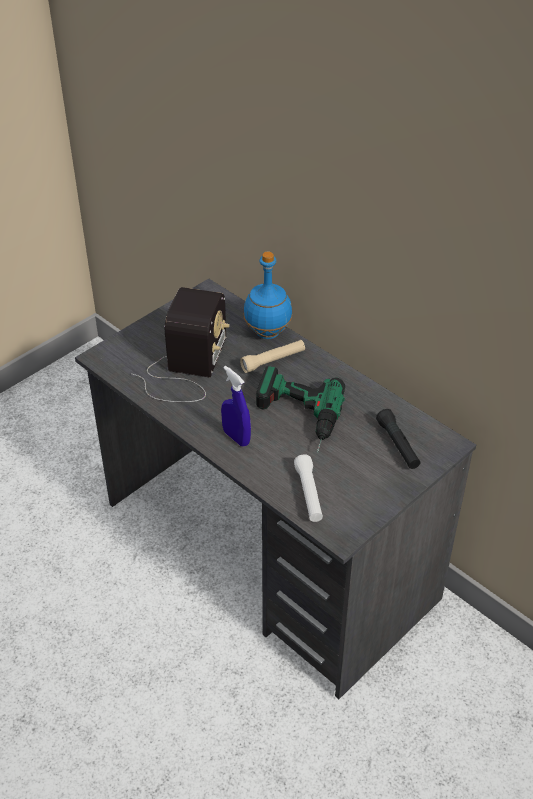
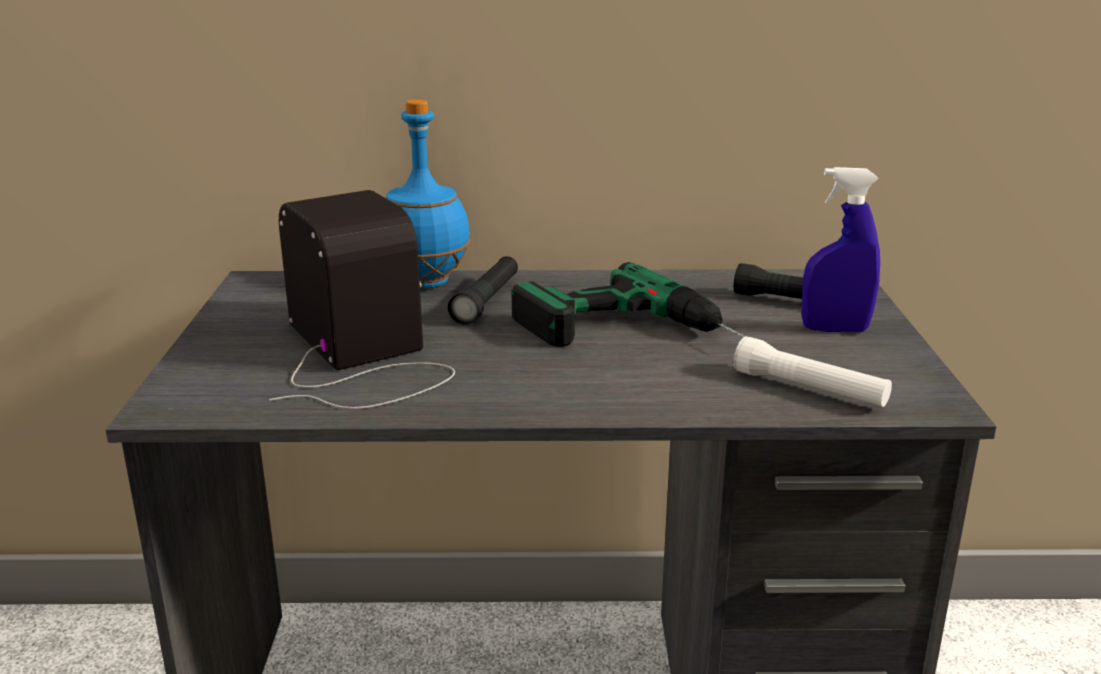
camera: 45 degrees left, 20 degrees down
(236, 437) = (590, 387): blue spray bottle -> blue spray bottle (834, 329)
(273, 361) = (487, 301): beige flashlight -> black flashlight

